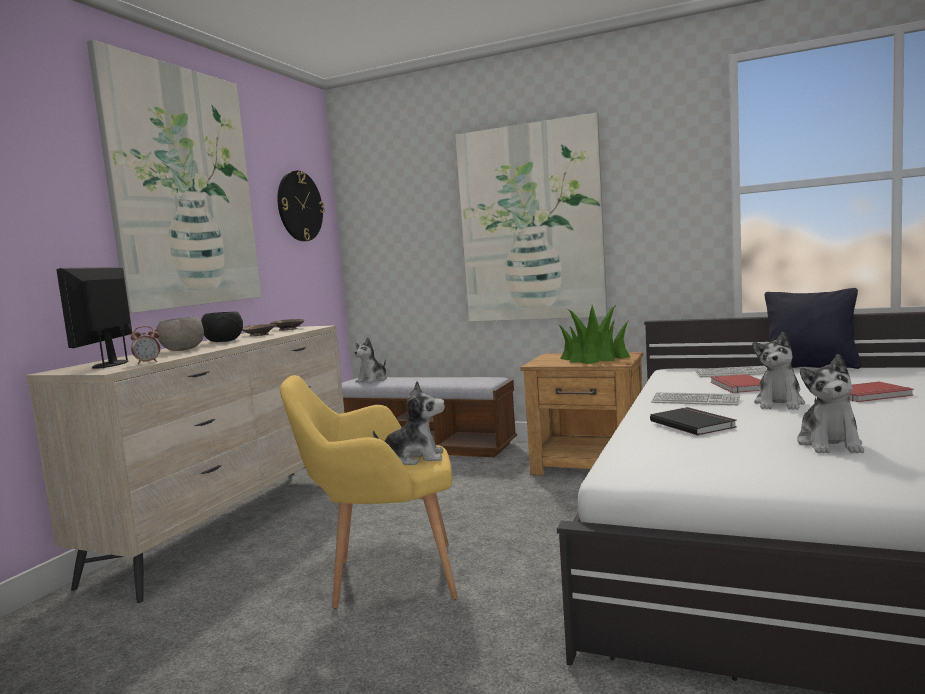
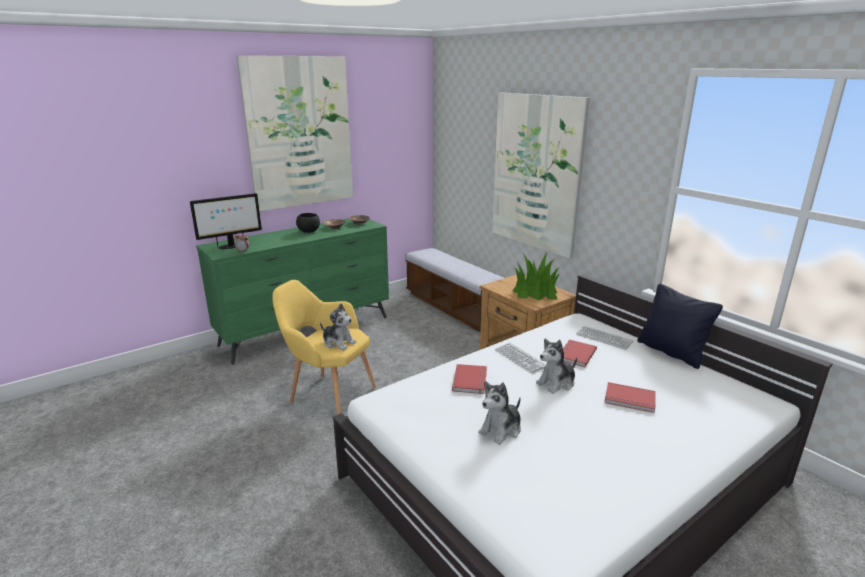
camera: 30 degrees right, 15 degrees up
(110, 364) = (231, 246): monitor -> monitor turned 150 degrees counterclockwise
(183, 349) = (279, 237): grey bowl -> none
(235, 523) = (307, 331): beige dresser -> green dresser
(299, 206) = (396, 131): wall clock -> none
(373, 380) = (430, 255): plush toy -> none
(693, 423) = (471, 380): black book -> red book

